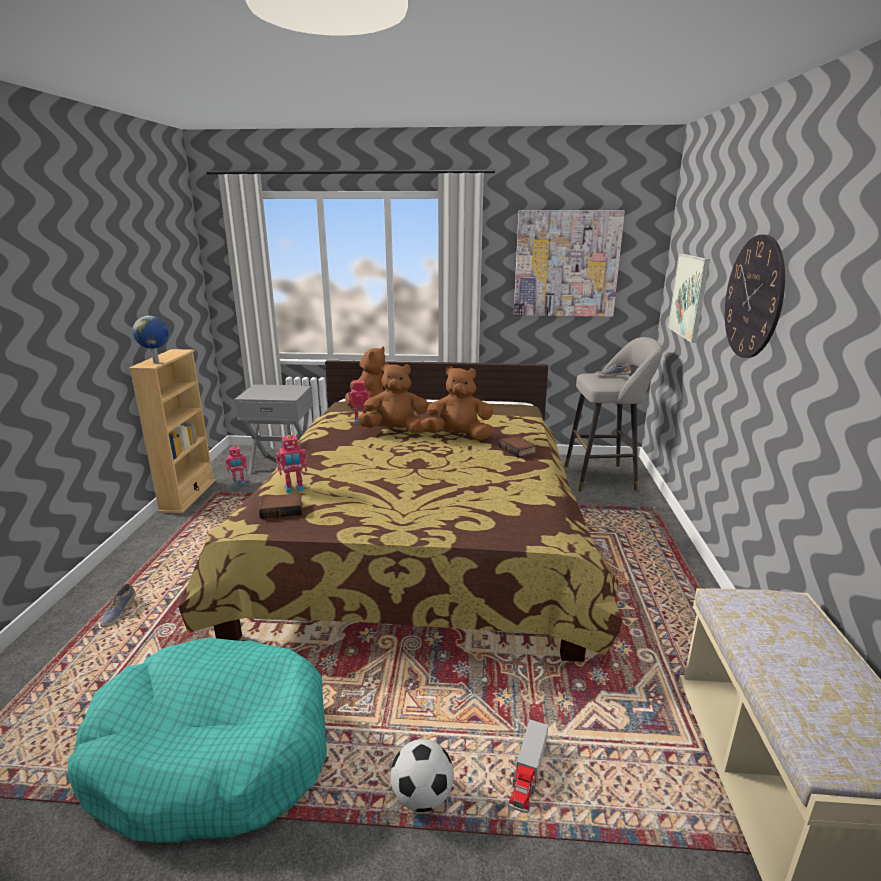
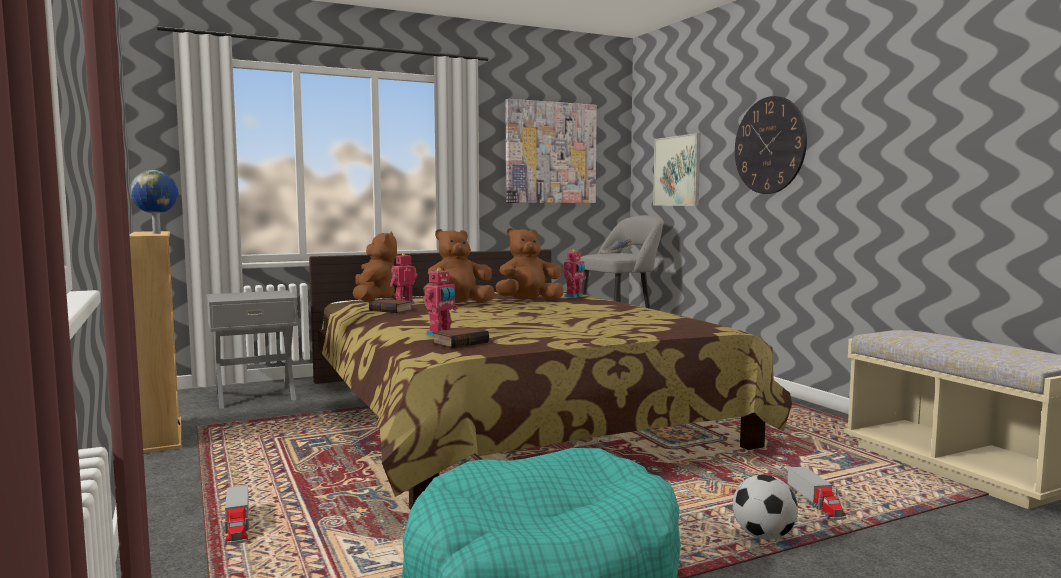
camera: 30 degrees left, 15 degrees down
(118, 612) = (237, 527): shoe -> toy truck
(239, 482) = (219, 416): toy robot -> toy robot (574, 296)
(518, 450) = (598, 302): book -> book (392, 310)

